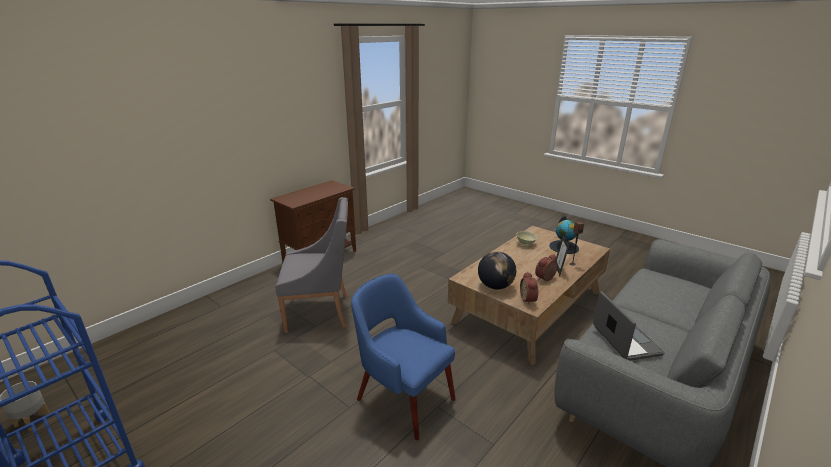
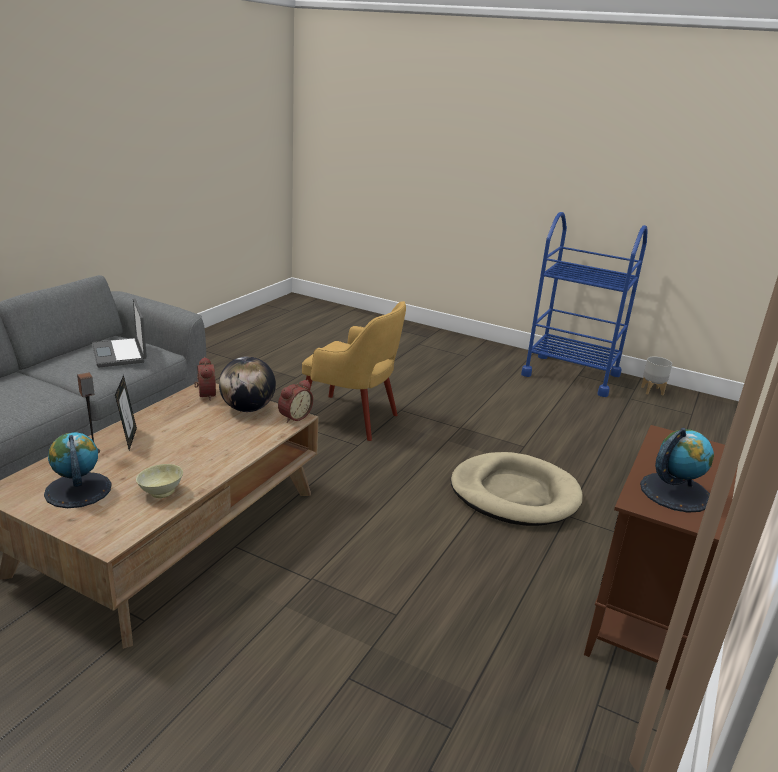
camera: 165 degrees right, 0 degrees up
(321, 312) = (514, 494): grey armchair -> beige dog bed
(326, 189) = (675, 492): none -> globe
(403, 397) = (351, 418): blue armchair -> yellow armchair
(546, 279) = (162, 423): alarm clock -> alarm clock (294, 416)

